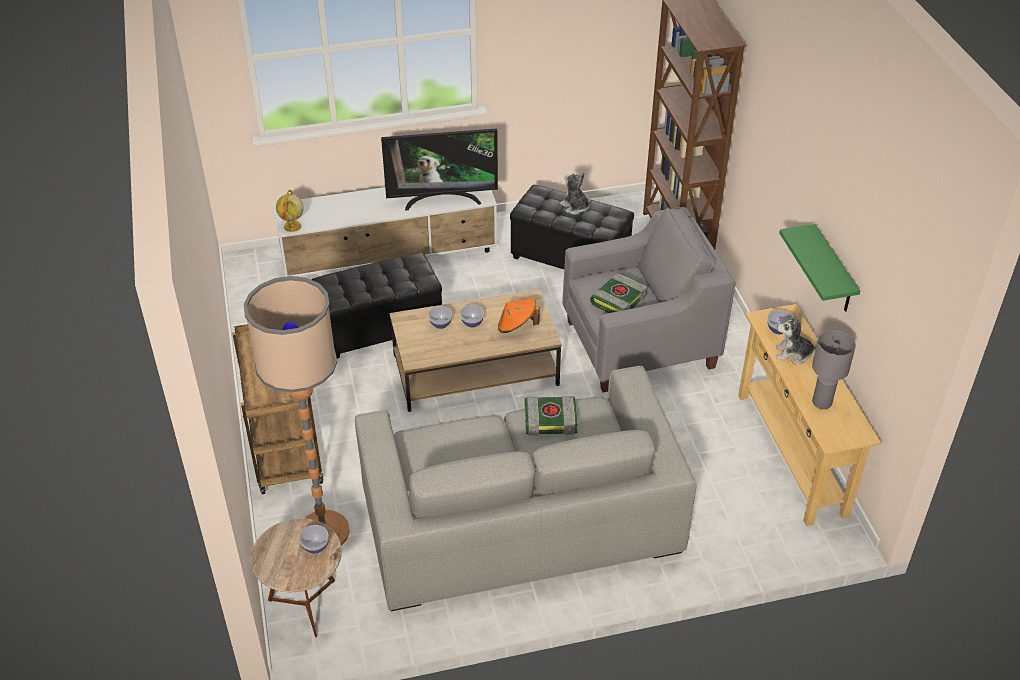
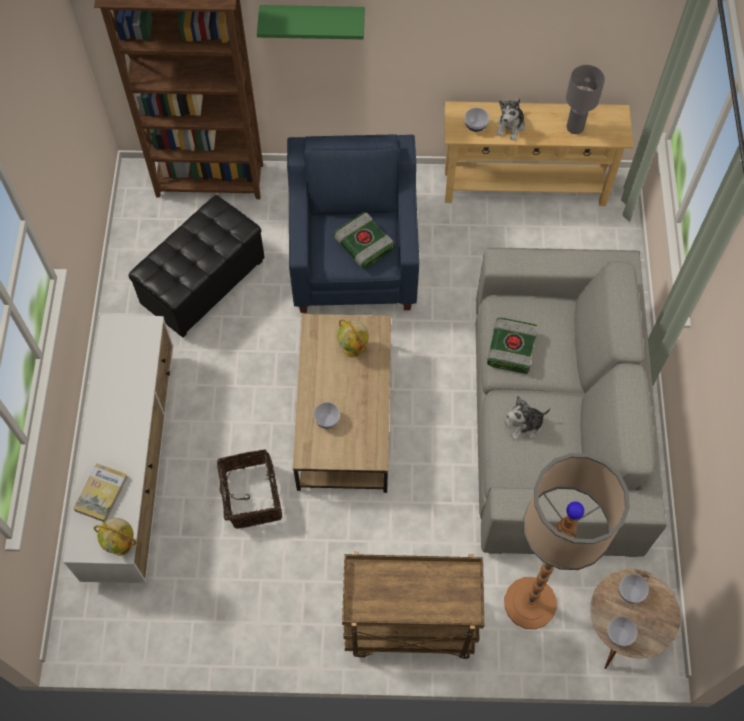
camera: 75 degrees left, 20 degrees up
(331, 208) = (101, 493): none -> book
(380, 328) = (250, 496): black ottoman -> basket
(442, 199) = (132, 369): television -> none
(472, 323) = (334, 389): bowl -> bowl (619, 634)
(517, 326) = (353, 349): orange hat -> globe
(575, 207) = (190, 244): plush toy -> plush toy (524, 425)
(640, 344) = (354, 259): grey armchair -> blue armchair
(833, 271) = (499, 44): green shelf -> green shelf (312, 19)

